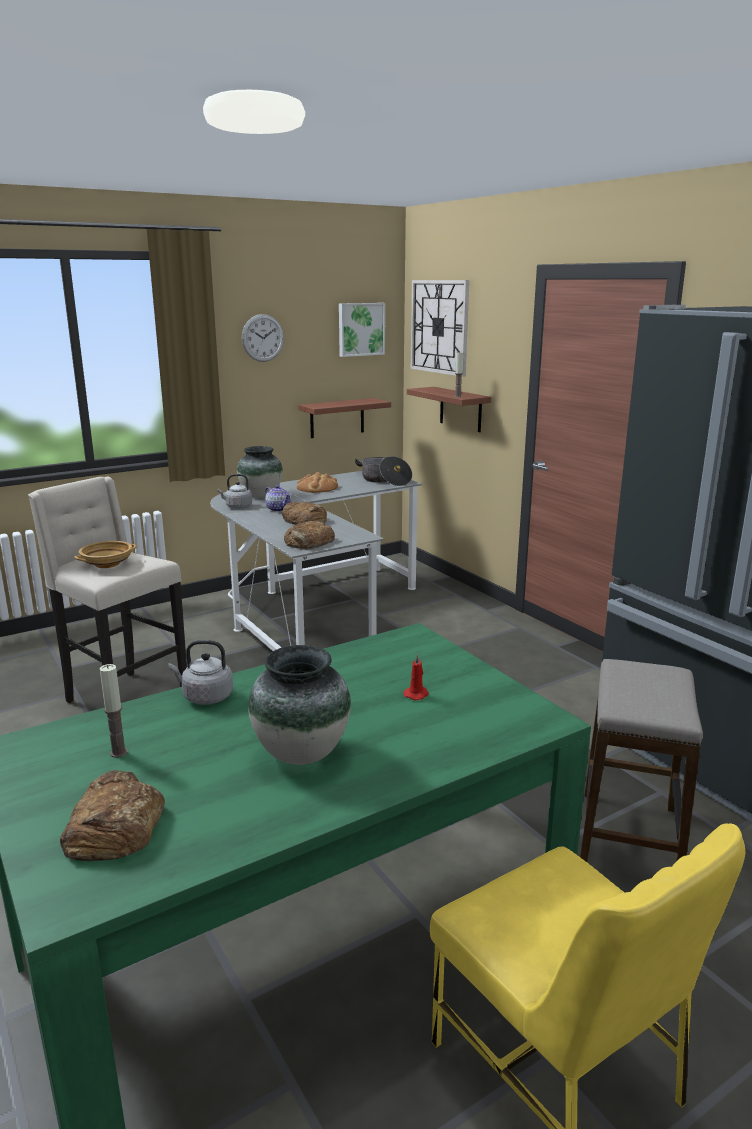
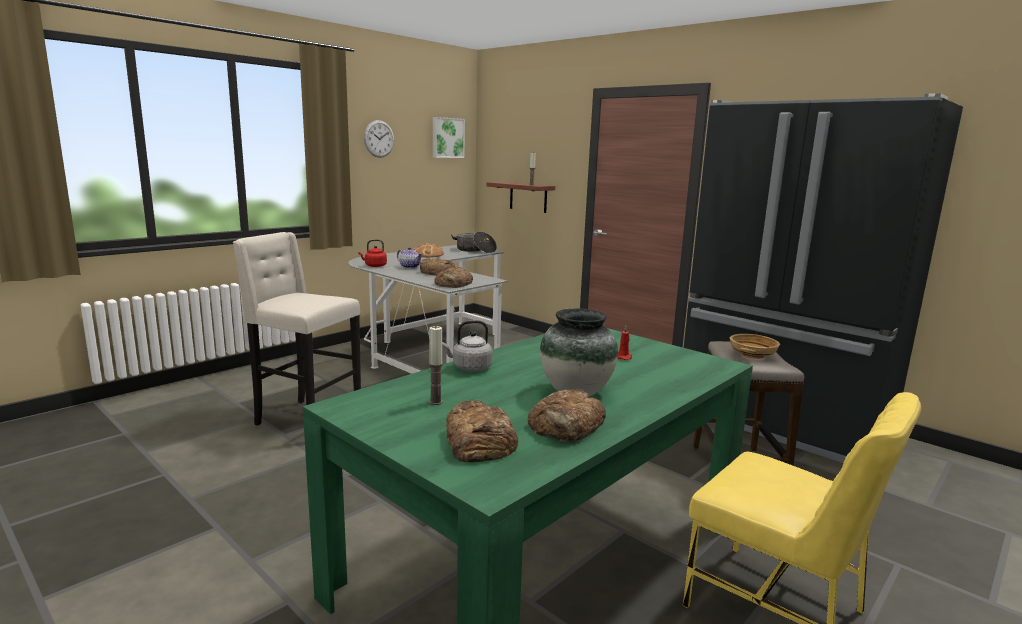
camera: 15 degrees left, 5 degrees down
(107, 564) = (301, 300): beige bowl -> beige bowl (752, 355)
(237, 506) = (374, 266): grey kettle -> red kettle
(240, 812) = (566, 425): none -> bread
(261, 496) = (387, 260): vase -> none
(337, 418) = (430, 205): shelf -> none
(439, 327) = (509, 137): wall clock -> none

